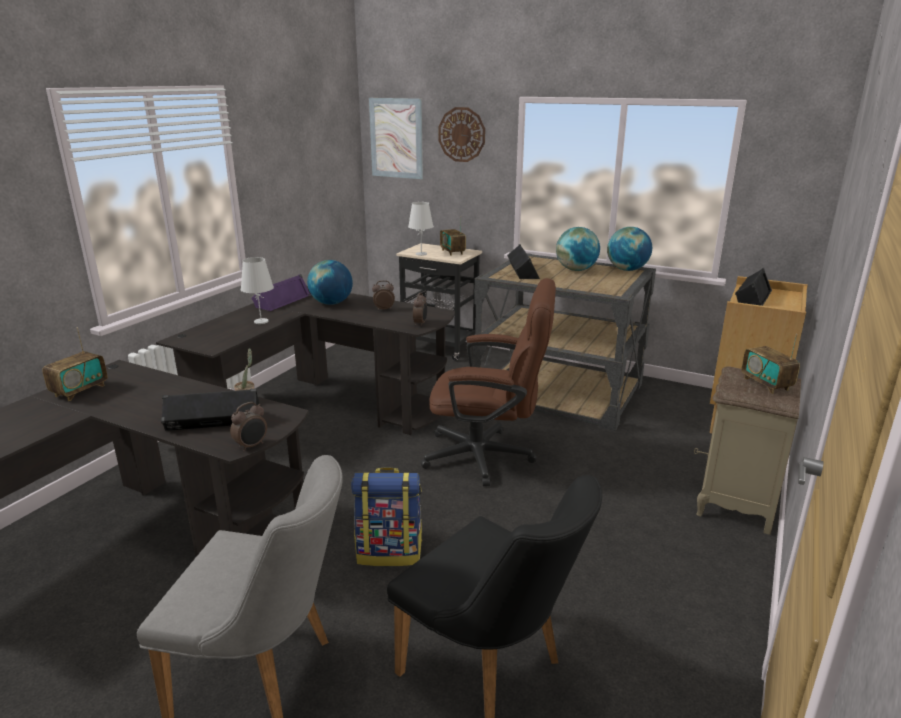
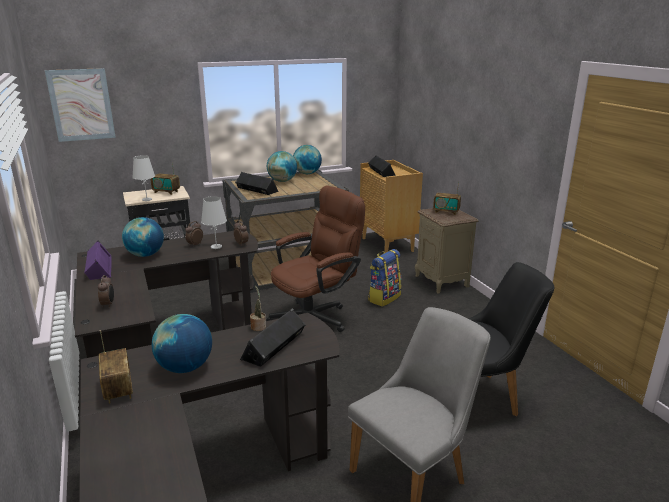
camera: 50 degrees left, 0 degrees up
(136, 400) = (185, 367): none -> globe
(252, 446) = (330, 342): alarm clock -> alarm clock (108, 304)
(261, 321) = (125, 286): white table lamp -> white table lamp (216, 247)
(390, 552) = (358, 387): backpack -> backpack (384, 298)
(461, 134) = (149, 95): wall clock -> none

